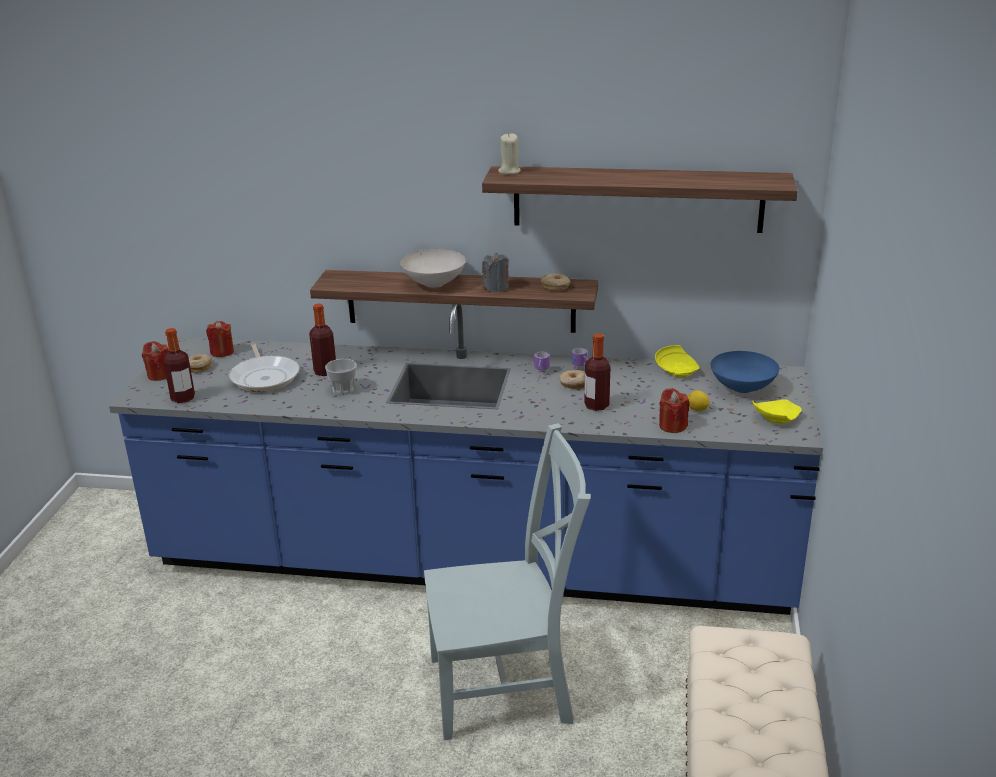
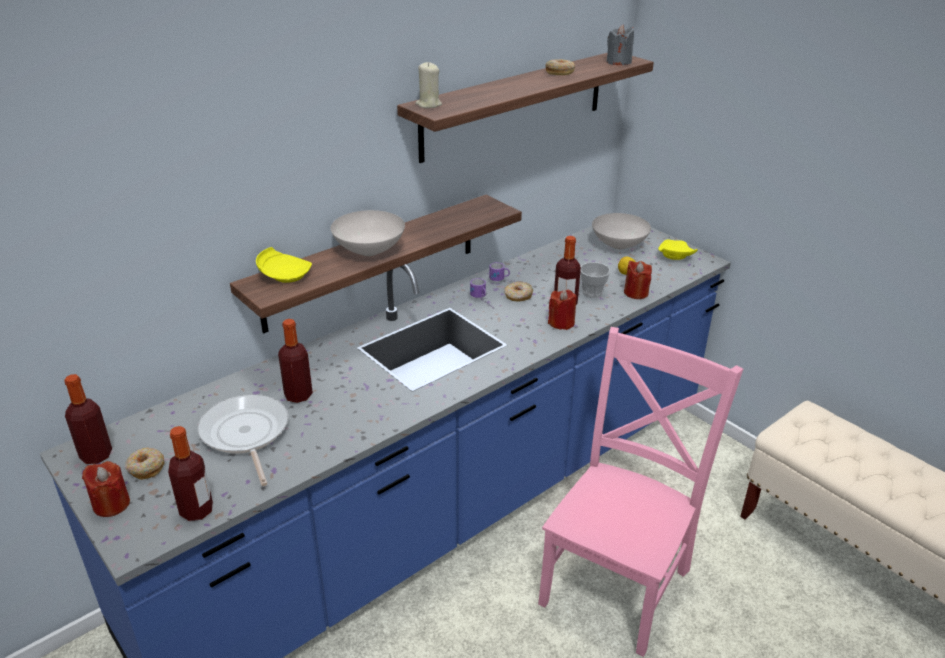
camera: 50 degrees left, 5 degrees up
(192, 350) = (96, 455): none -> bottle
(222, 352) = (140, 437): red candle -> red candle (561, 323)
(265, 377) = (245, 434): frying pan -> frying pan turned 135 degrees counterclockwise
(343, 390) = (351, 402): cup -> cup (592, 292)
(496, 287) = (428, 232): grey candle -> grey candle (618, 62)
(507, 688) = (618, 582): grey chair -> pink chair
(555, 286) = (471, 212): donut -> donut (559, 72)
(677, 370) = (559, 251): yellow plate -> yellow plate (284, 275)
(741, 388) = (618, 245): blue bowl -> white bowl

